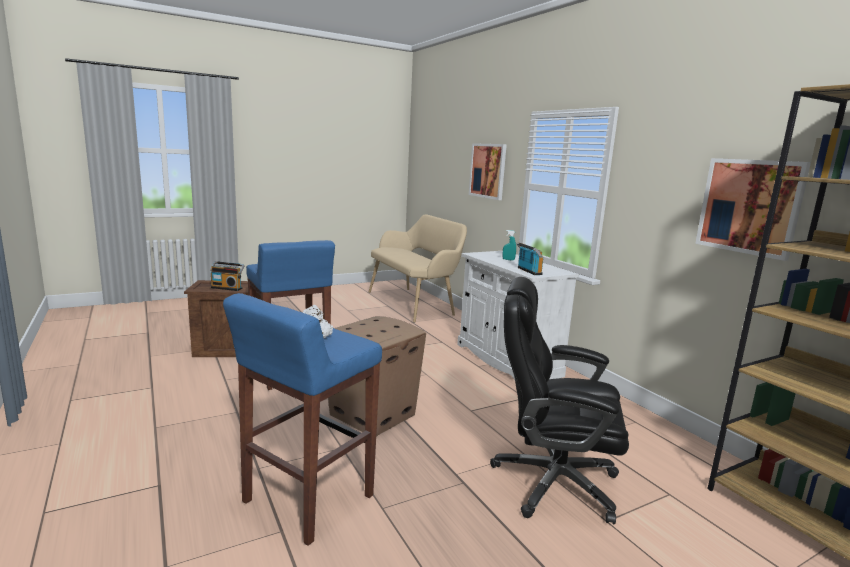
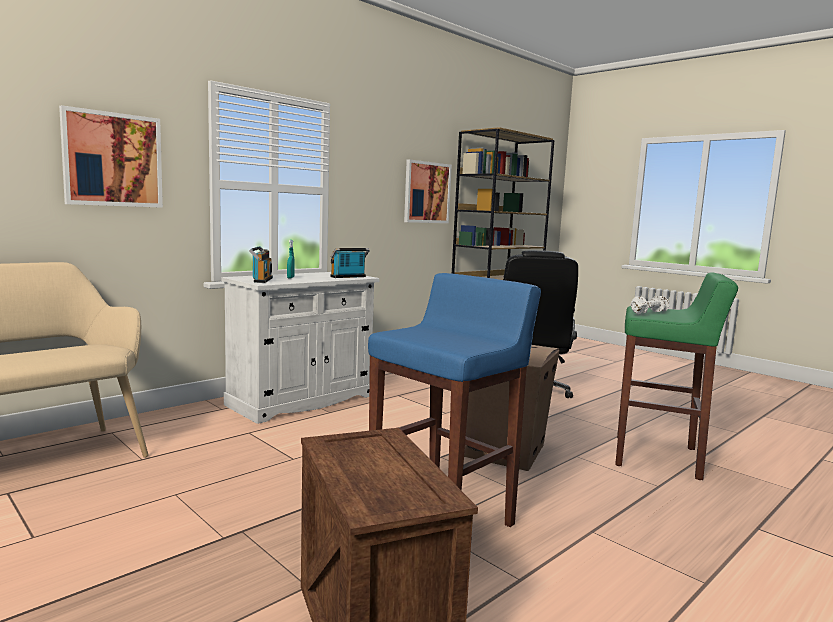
camera: 105 degrees left, 5 degrees down
(227, 288) = (399, 466): radio -> radio (261, 280)
(306, 500) = (658, 457): blue stool -> green stool

